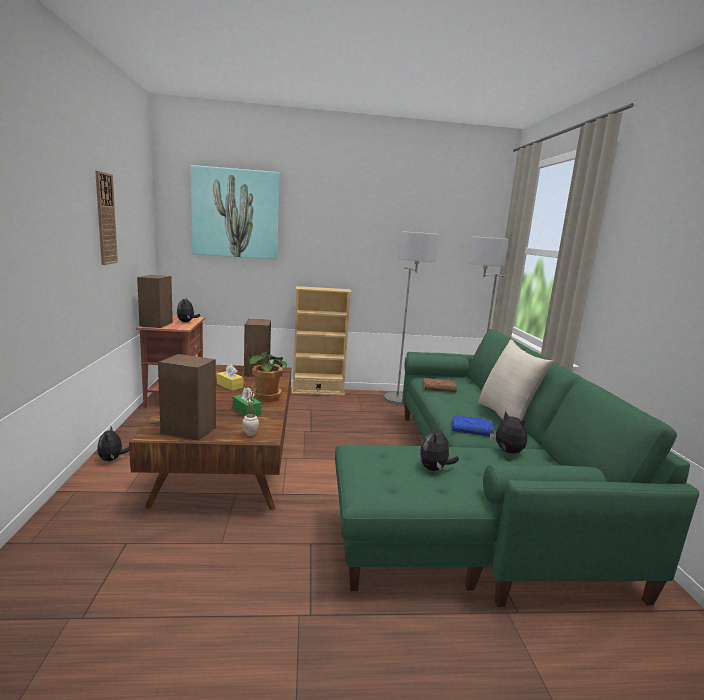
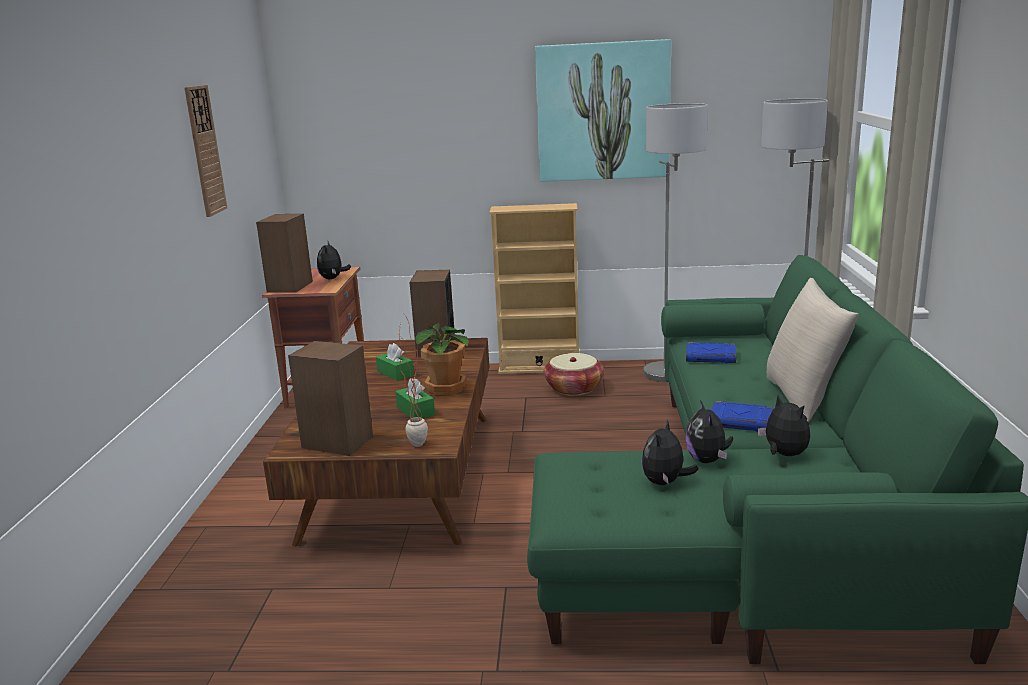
camera: 10 degrees right, 5 degrees up
(112, 459) = (248, 483): plush toy -> plush toy (707, 460)
(230, 385) = (395, 373): yellow tissue box -> green tissue box
(236, 213) = (389, 104): picture -> picture (603, 112)
(341, 405) = (574, 388): none -> basket
(439, 388) = (711, 357): brown book -> blue book

